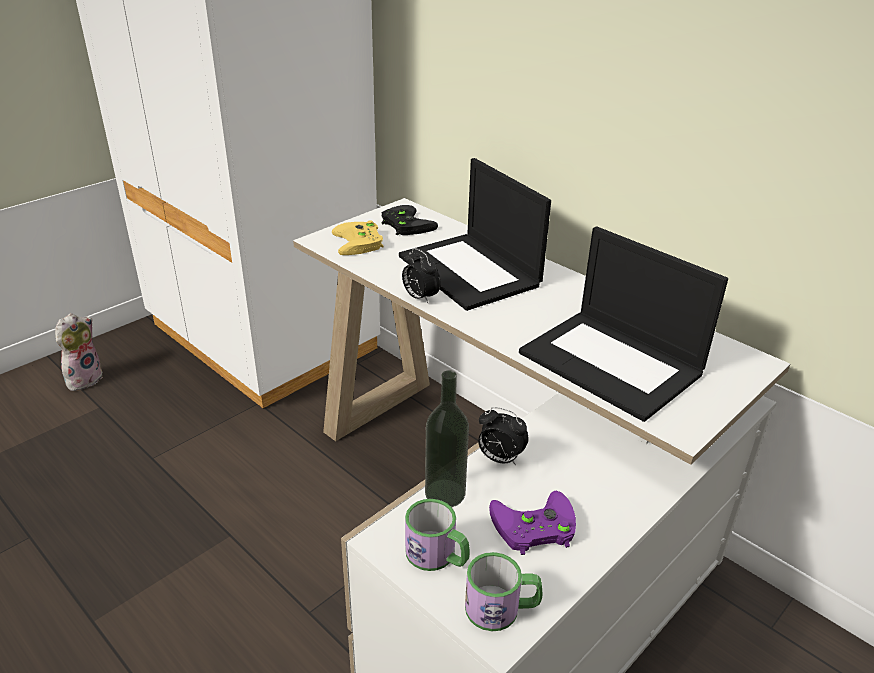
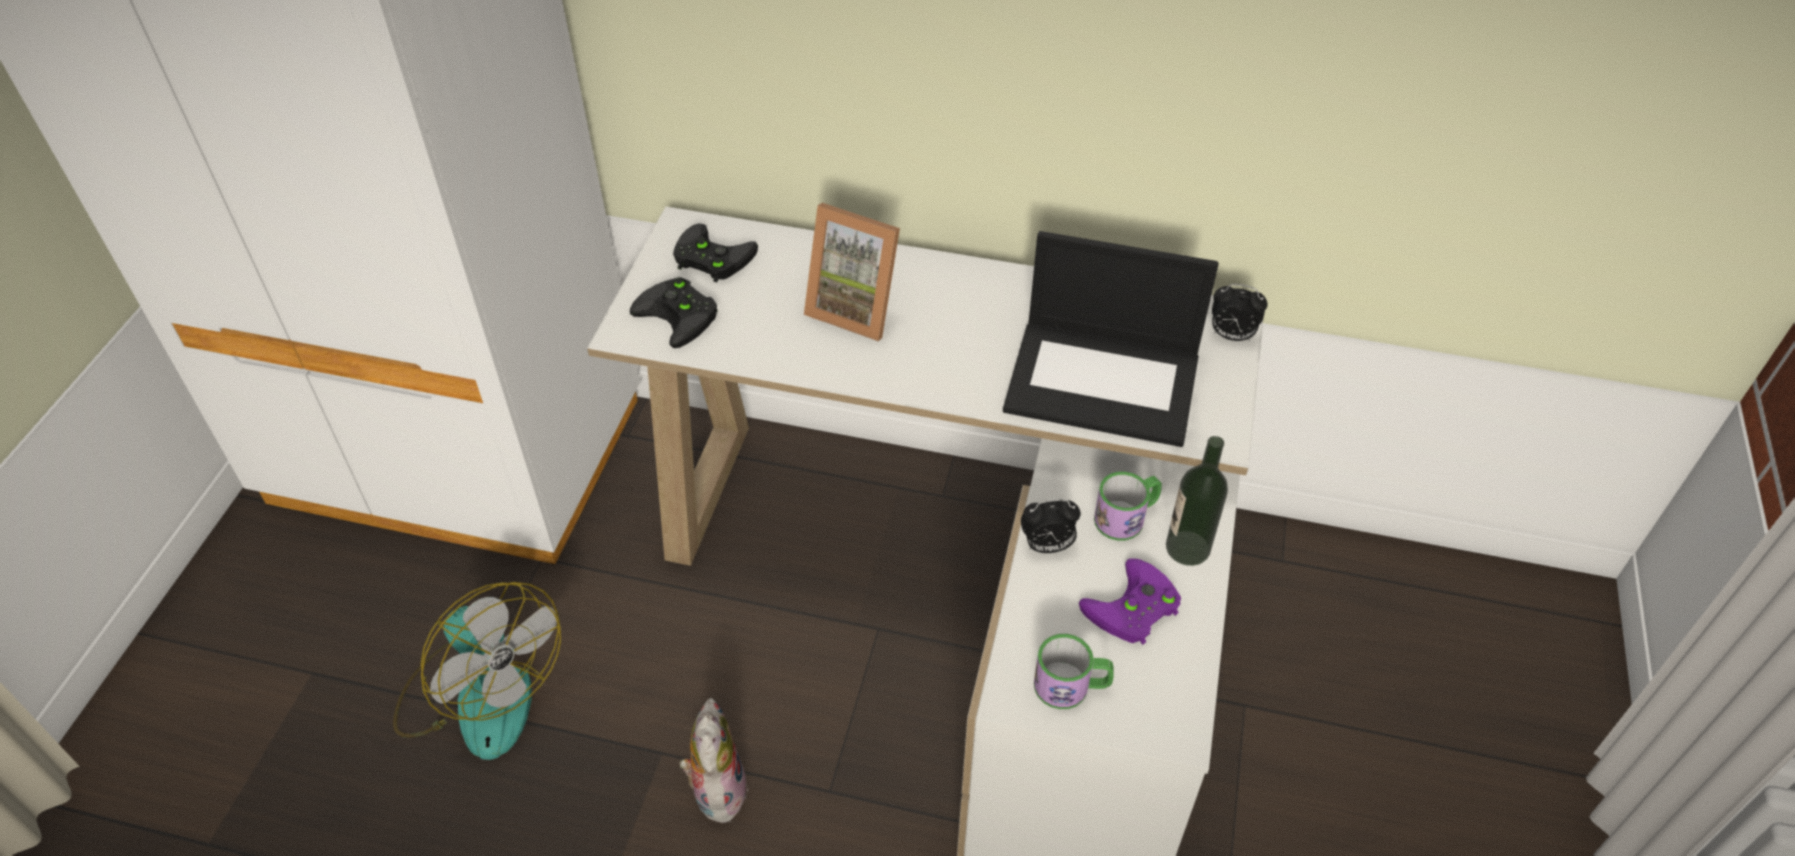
camera: 30 degrees left, 15 degrees up
(84, 378) = (241, 641): plush toy -> plush toy (717, 789)
(166, 455) = (481, 694): none -> fan
(360, 243) = (681, 315): yellow game controller -> black game controller
(419, 297) = (832, 377): alarm clock -> alarm clock (1231, 336)
(445, 493) = (1026, 614): bottle -> bottle (1187, 548)
(471, 271) = (856, 307): laptop -> picture frame
(502, 608) = (1165, 708): mug -> mug (1126, 517)

